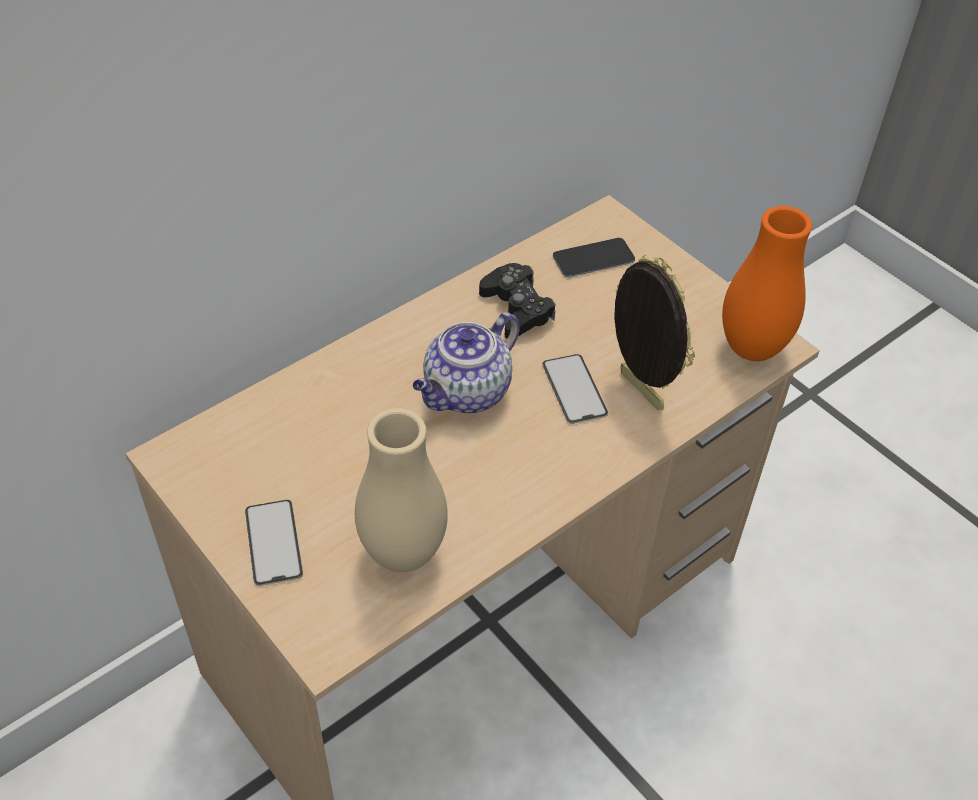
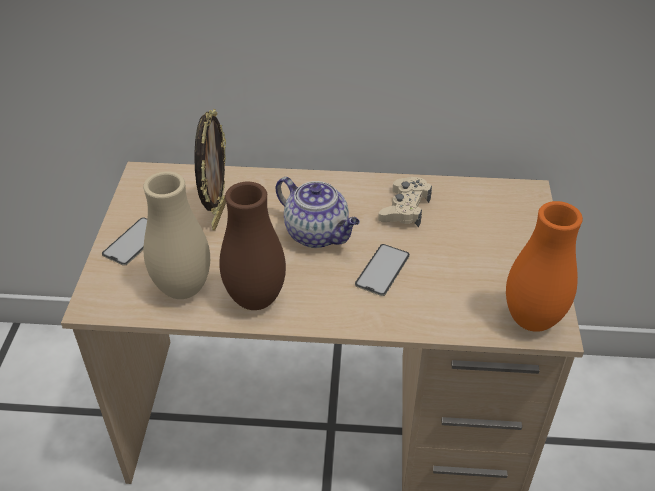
camera: 45 degrees right, 5 degrees down
(466, 394) = (318, 234): teapot -> teapot turned 135 degrees counterclockwise
(493, 508) = (255, 299): none -> brown vase
(516, 308) = (405, 208): black game controller -> beige game controller
(593, 258) = (489, 209): phone -> none
(638, 391) = (420, 296): picture frame -> picture frame (217, 215)

